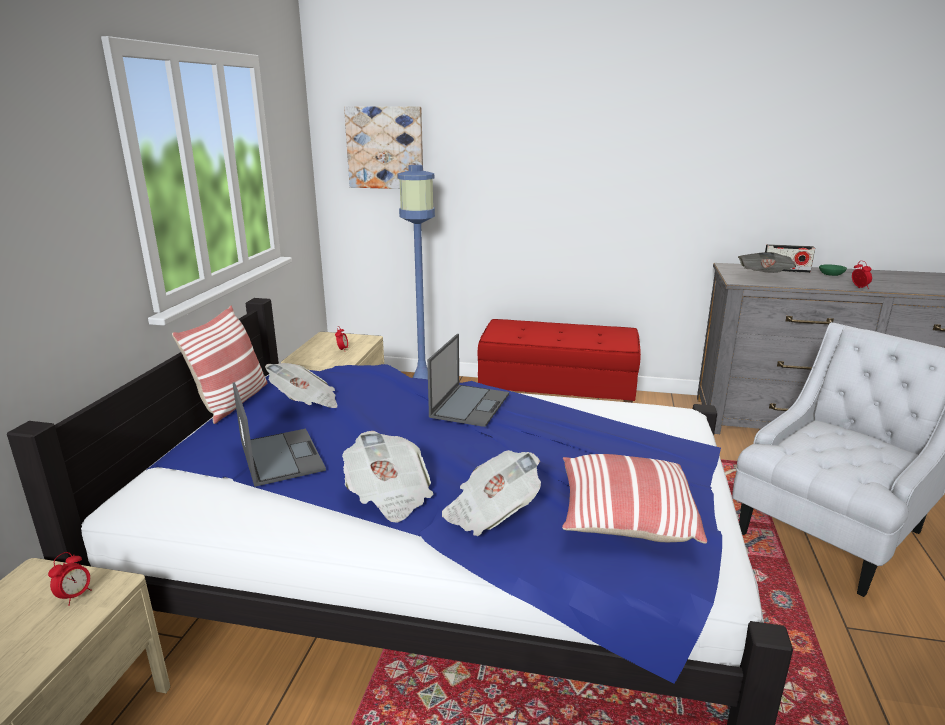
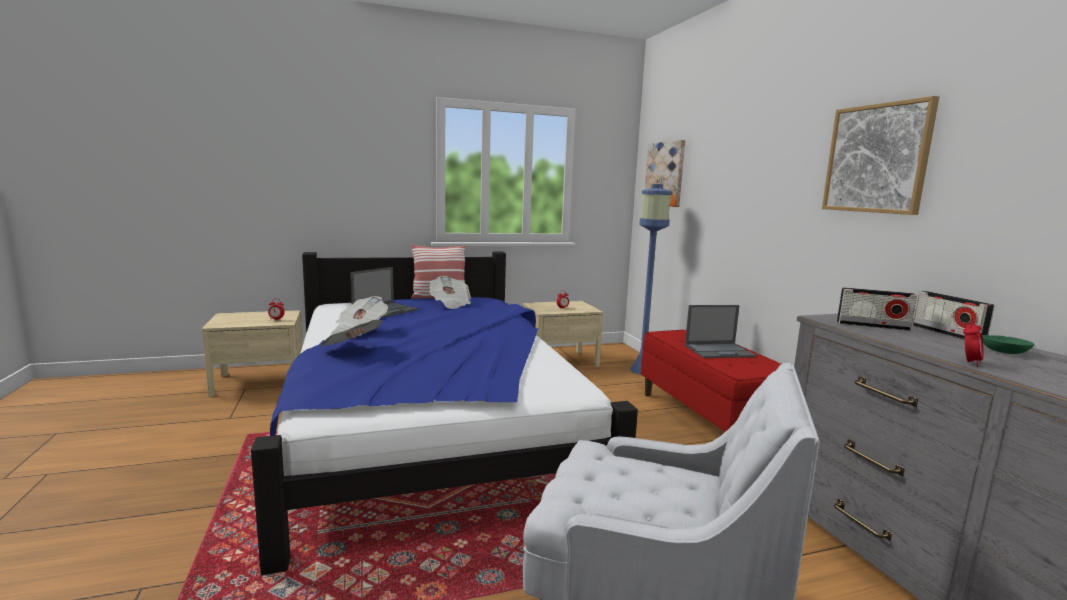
camera: 60 degrees right, 10 degrees down
(470, 405) = (490, 329): laptop -> laptop (720, 351)
(624, 517) = (371, 379): pillow -> none
(692, 142) = (877, 159): none -> picture
(764, 278) = (872, 326): newspaper -> radio

